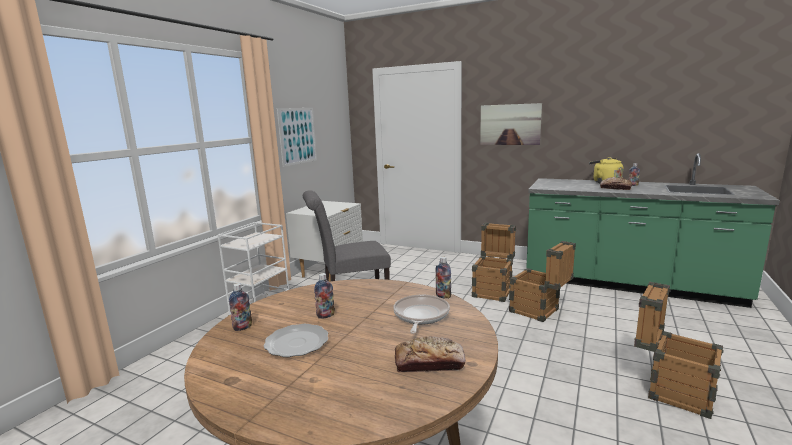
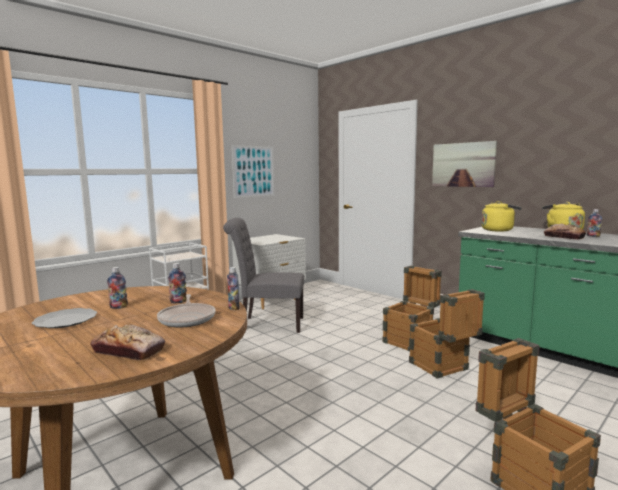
camera: 20 degrees right, 5 degrees down
(242, 327) = (51, 305): bottle -> bottle (178, 302)
(420, 316) = (187, 318): frying pan -> frying pan turned 135 degrees clockwise
(556, 184) = (499, 230): none -> yellow kettle

